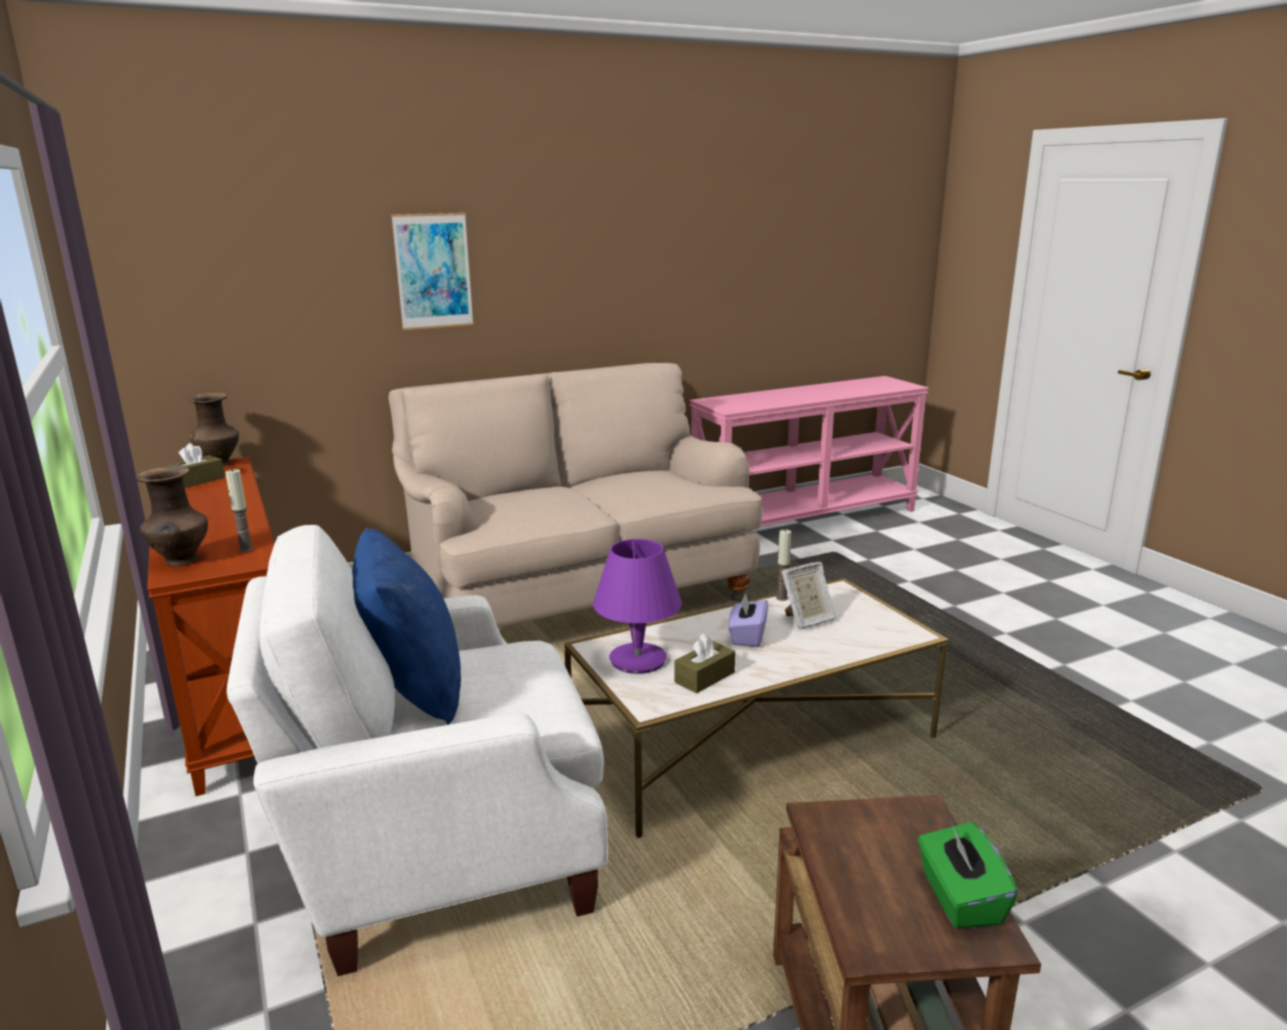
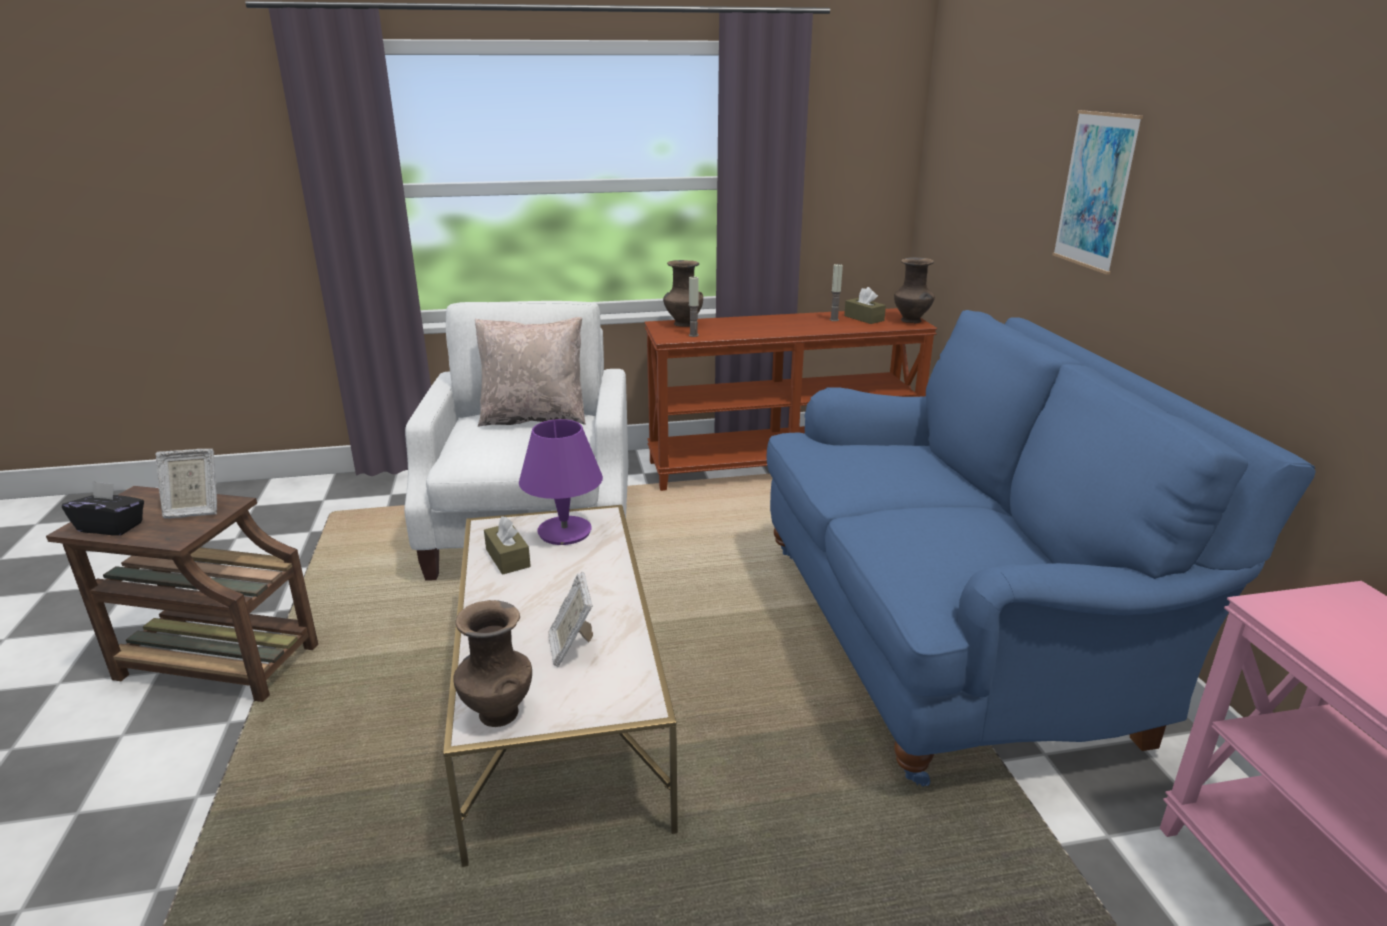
camera: 105 degrees right, 5 degrees up
(412, 688) = (534, 418): blue pillow -> beige pillow
(578, 594) = (951, 637): beige sofa -> blue sofa
(747, 636) = (564, 597): purple tissue box -> none
(782, 598) = (641, 644): candle -> candle (834, 319)
(858, 840) = (194, 510): none -> picture frame
(897, 630) = (497, 713): none -> brown vase
(959, 898) = (111, 527): green tissue box -> black tissue box

